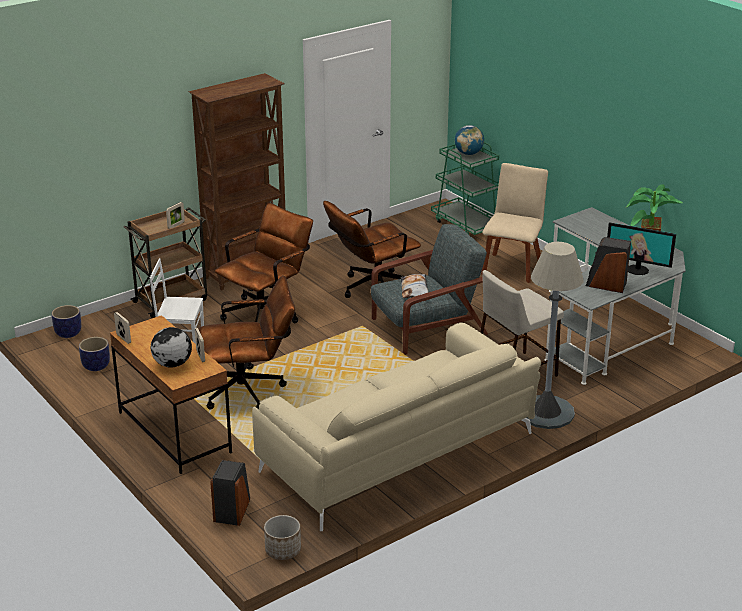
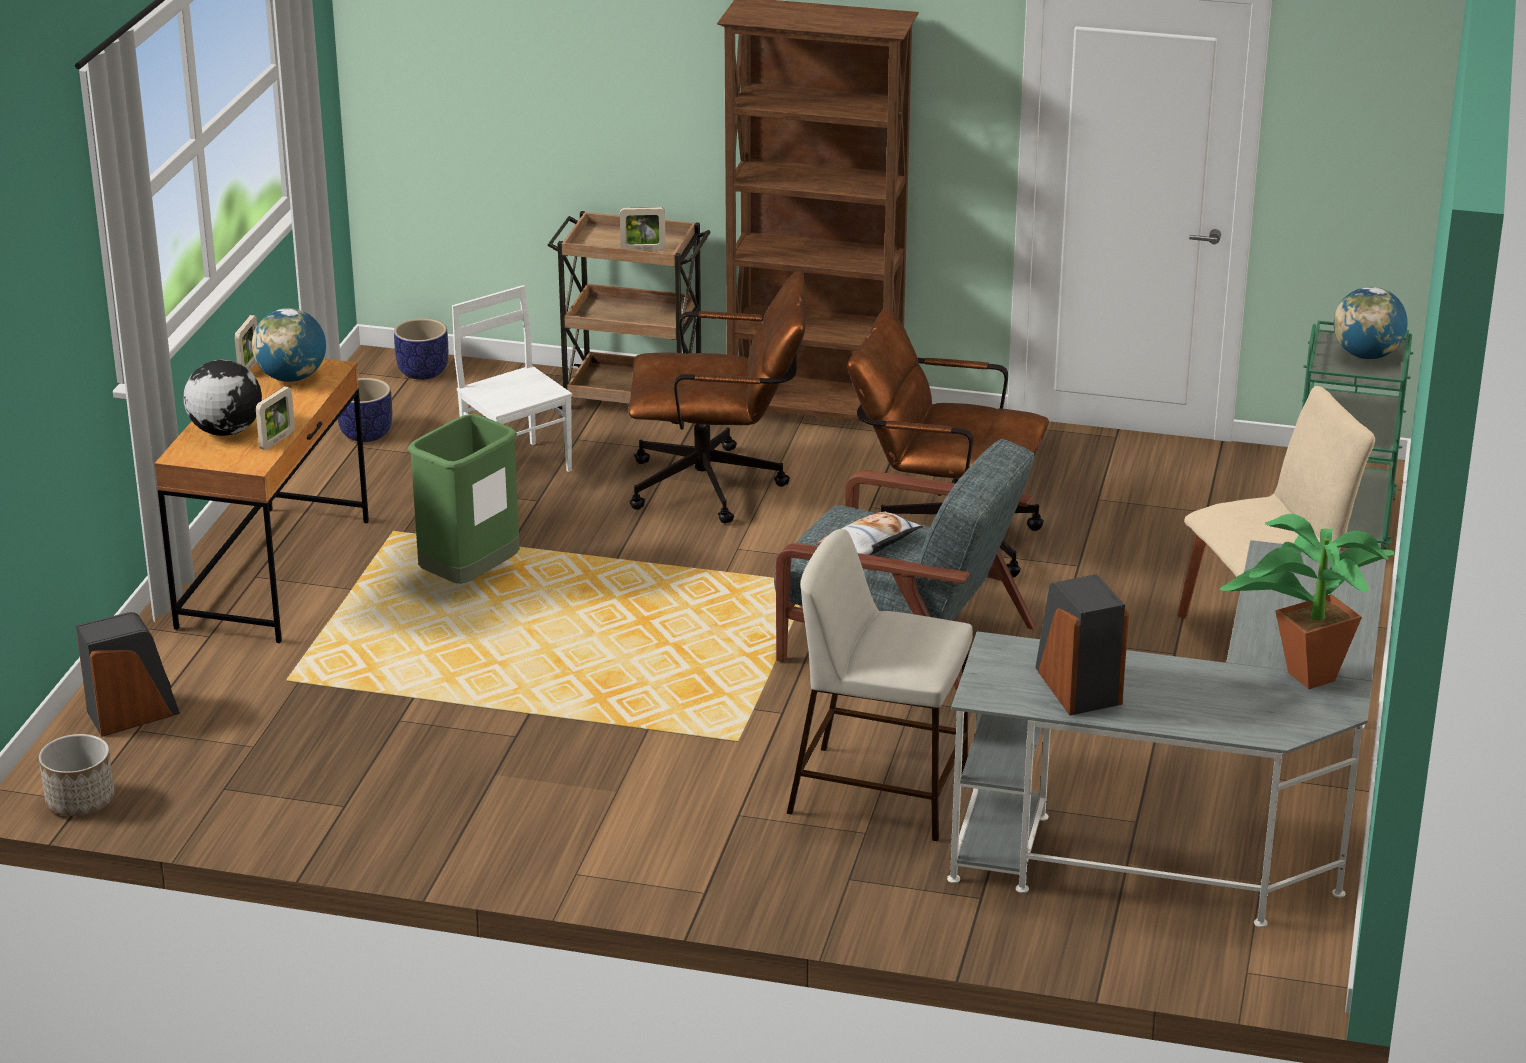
camera: 50 degrees right, 0 degrees up
(150, 333) = (292, 378): none -> globe
(250, 390) = (470, 579): brown office chair -> green trash can
(399, 454) = (464, 788): beige sofa -> none
(546, 412) = (792, 879): grey floor lamp -> none
(637, 269) = (1196, 697): monitor -> none

